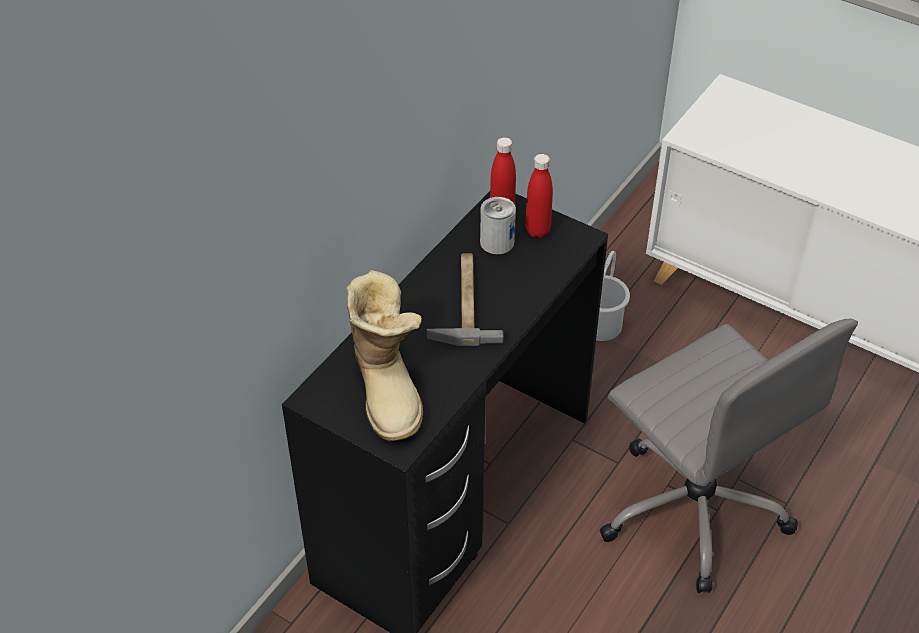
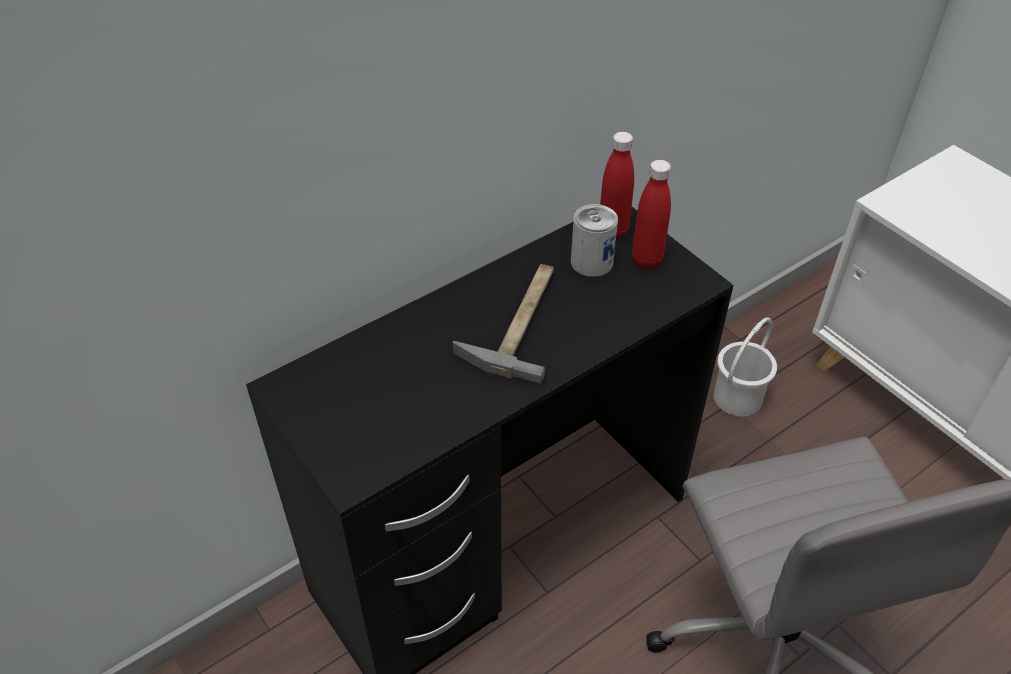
camera: 20 degrees right, 0 degrees up
(389, 389) = (377, 401): boot -> none

